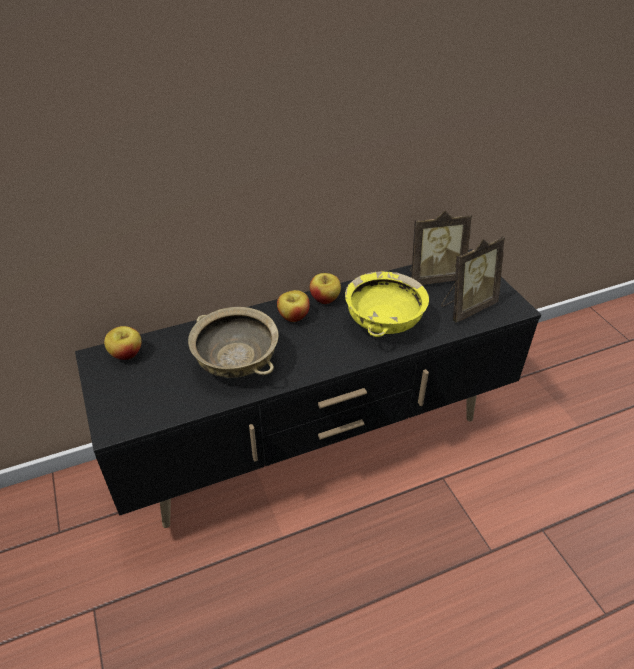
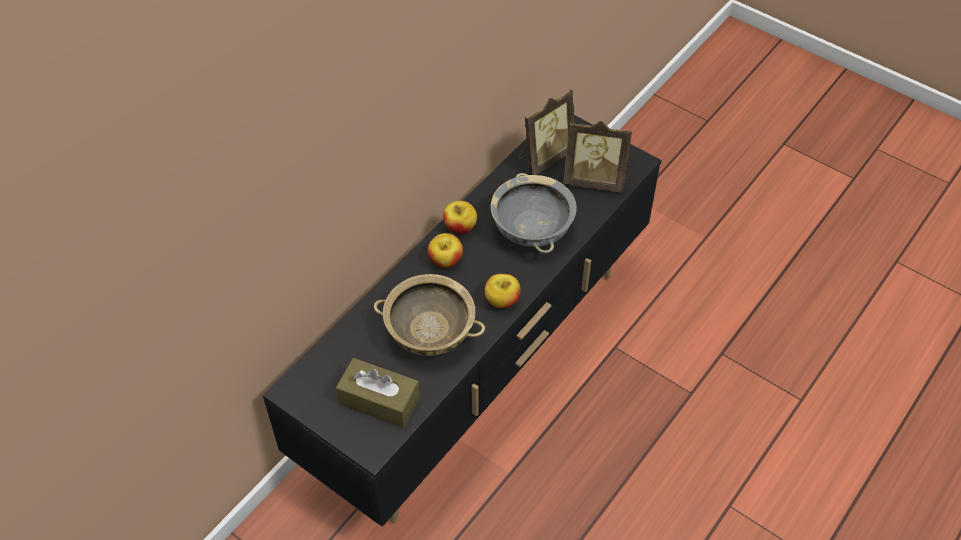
camera: 30 degrees left, 10 degrees up
(126, 354) = (318, 373): apple -> apple (502, 300)
(151, 394) = (379, 401): none -> brown tissue box
(384, 321) = (531, 228): yellow bowl -> grey bowl
(466, 307) = (594, 180): picture frame -> picture frame turned 75 degrees clockwise

